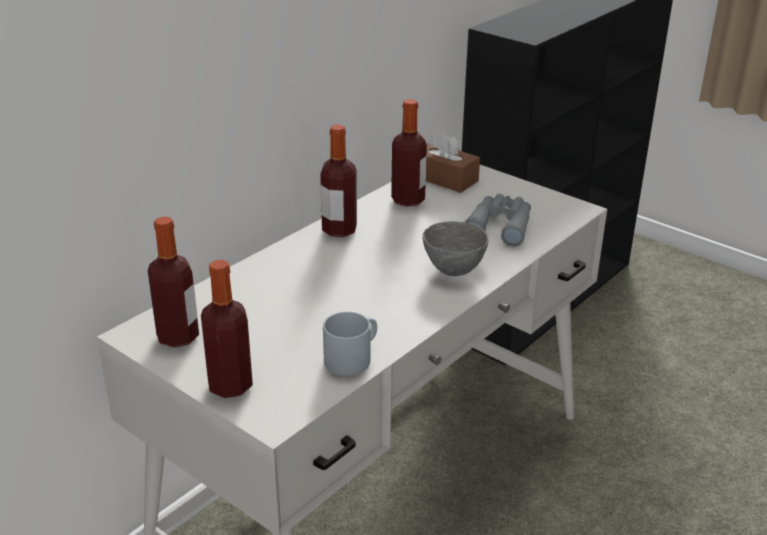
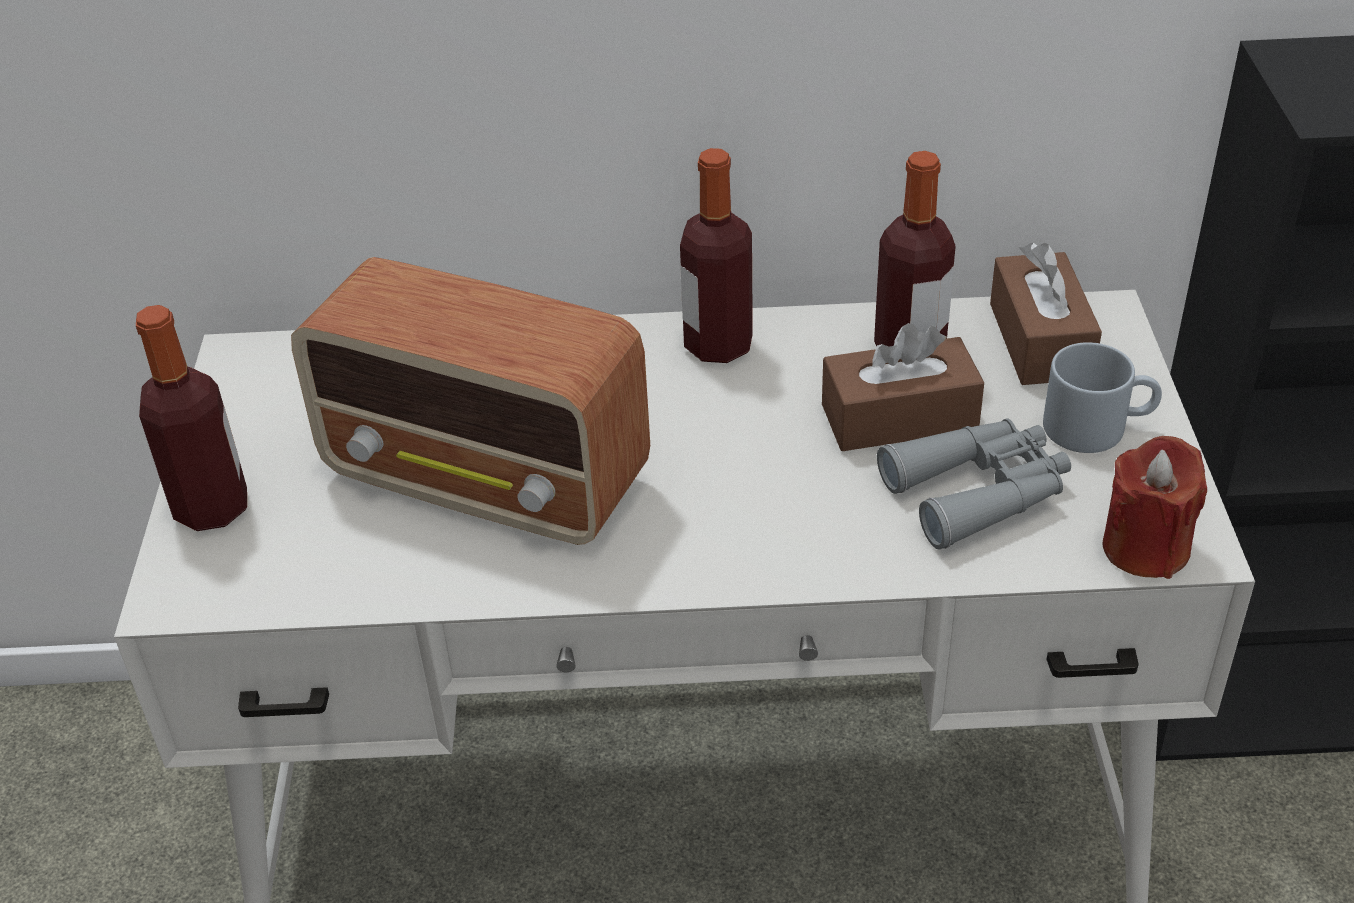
camera: 50 degrees right, 10 degrees up
(178, 336) = (272, 393): bottle -> none
(332, 311) = (489, 480): none -> radio
(352, 357) = (396, 573): grey mug -> grey mug (1097, 426)
(440, 219) = (899, 417): none -> brown tissue box
(453, 270) = (762, 525): grey bowl -> none
(568, 215) = (1145, 548): none -> red candle

